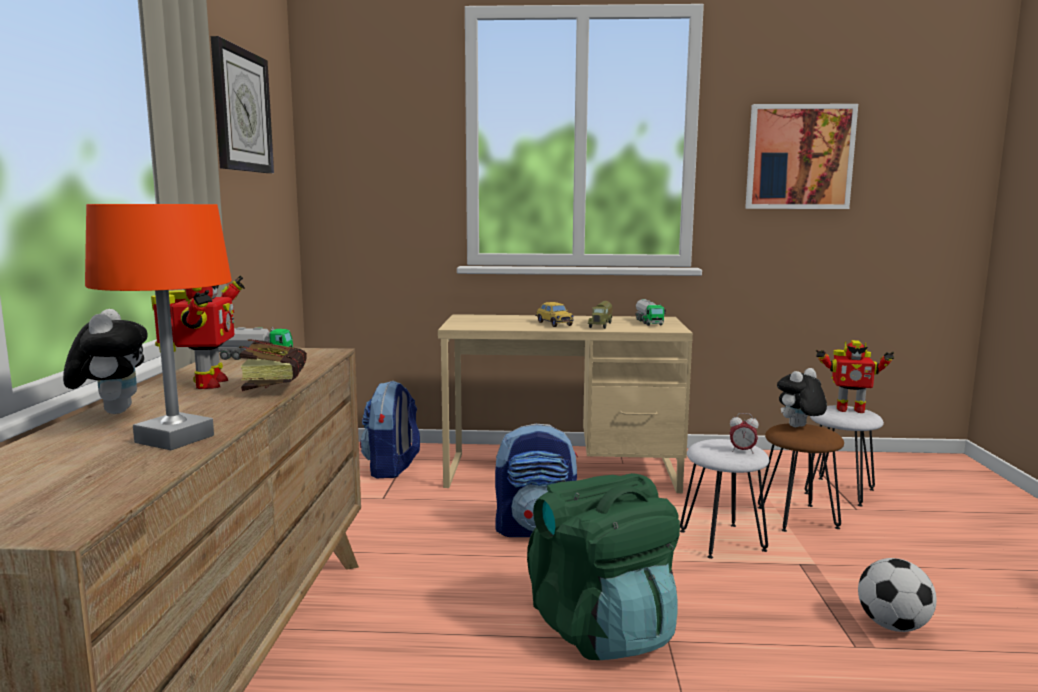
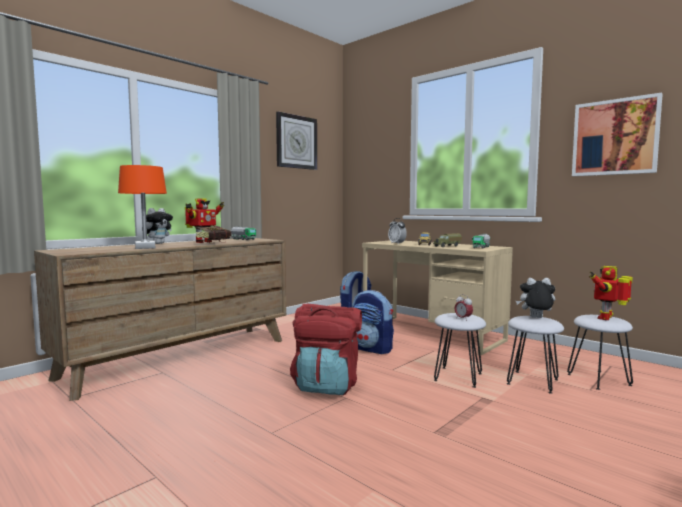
camera: 40 degrees right, 5 degrees down
(507, 326) = (397, 243): none -> alarm clock
(602, 629) = (327, 385): green backpack -> red backpack
(798, 518) = (532, 382): brown stool -> white stool
(849, 409) = (607, 318): toy robot -> toy robot turned 75 degrees clockwise
(893, 626) = (477, 434): football -> none

